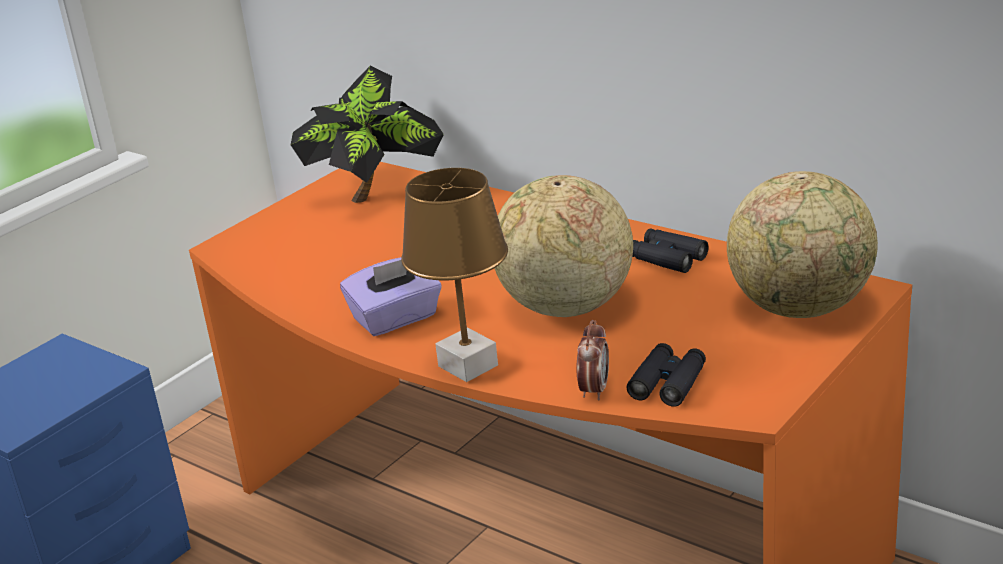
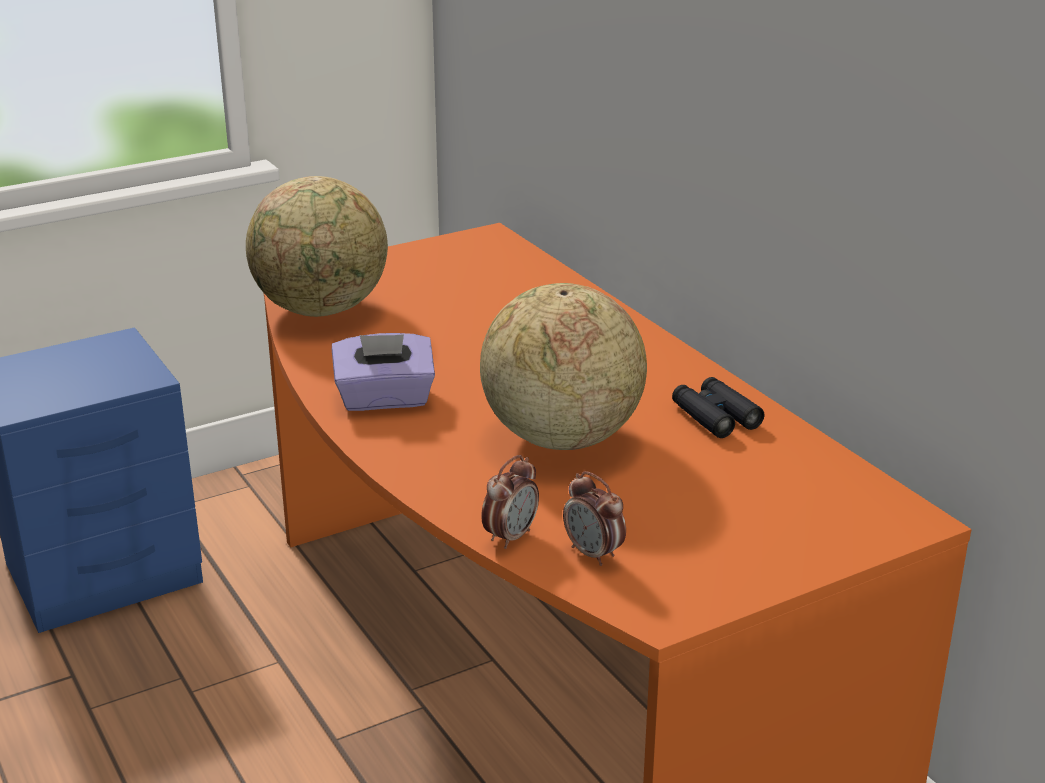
camera: 20 degrees right, 0 degrees up
(375, 194) = (479, 265): potted plant -> none
(469, 366) = (411, 470): brown table lamp -> none
(668, 383) = (593, 554): black binoculars -> alarm clock
(801, 308) = (814, 517): globe -> globe (322, 310)

